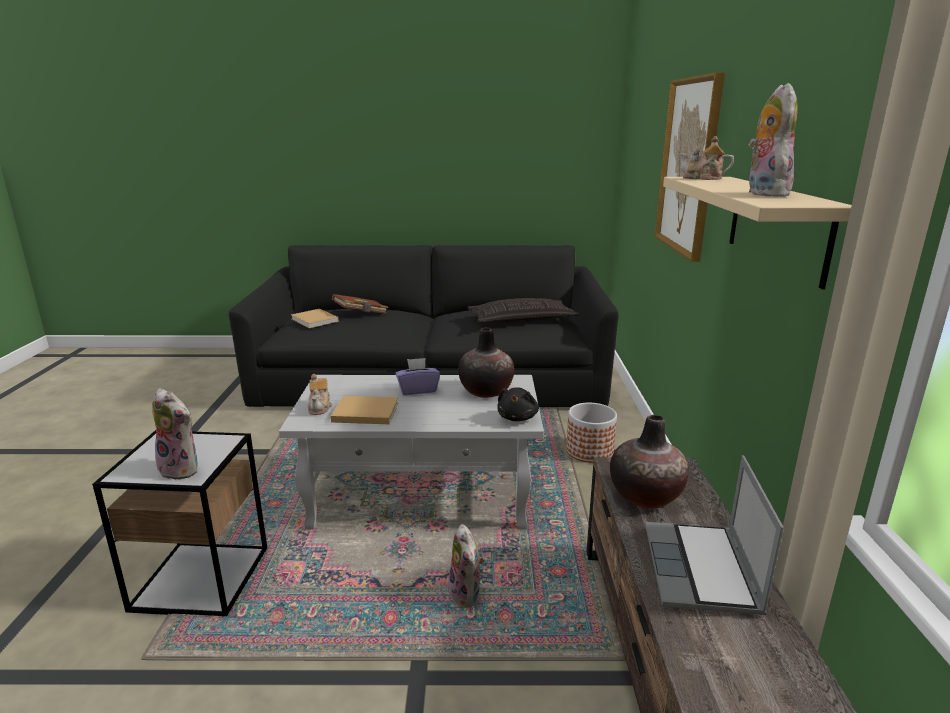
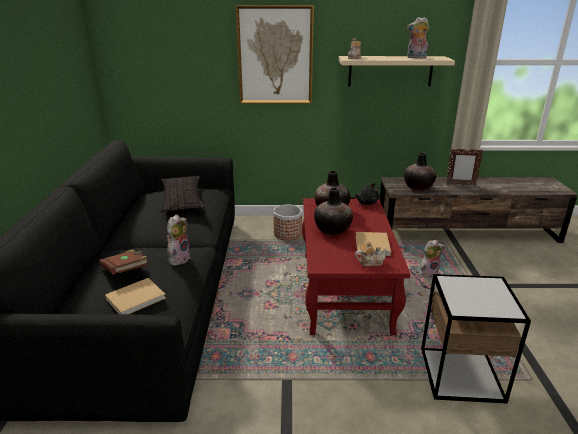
camera: 90 degrees left, 5 degrees up
(183, 469) = (491, 288): plush toy -> plush toy (179, 258)
(417, 390) = (332, 230): purple tissue box -> vase
(423, 495) = (344, 290): white coffee table -> red coffee table
(702, 570) = (460, 184): laptop -> picture frame

